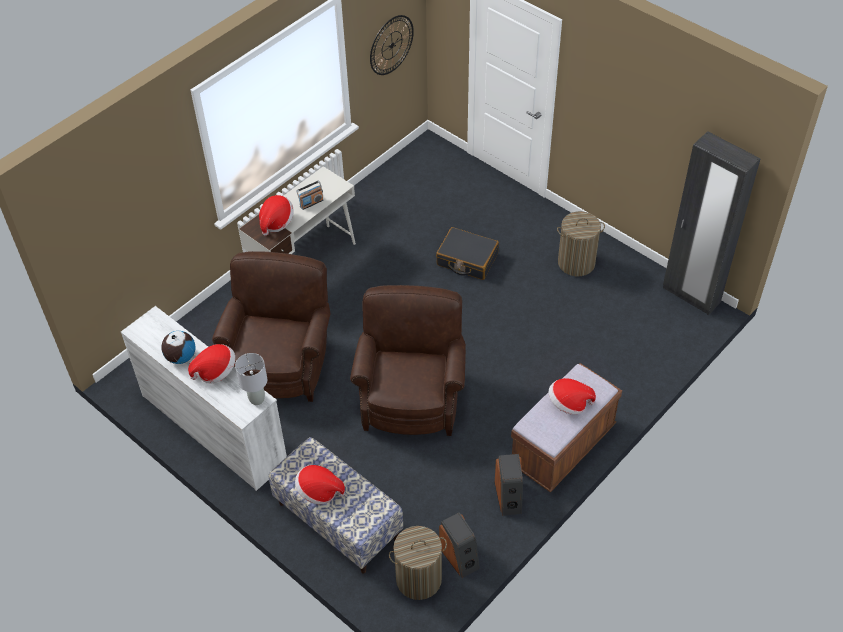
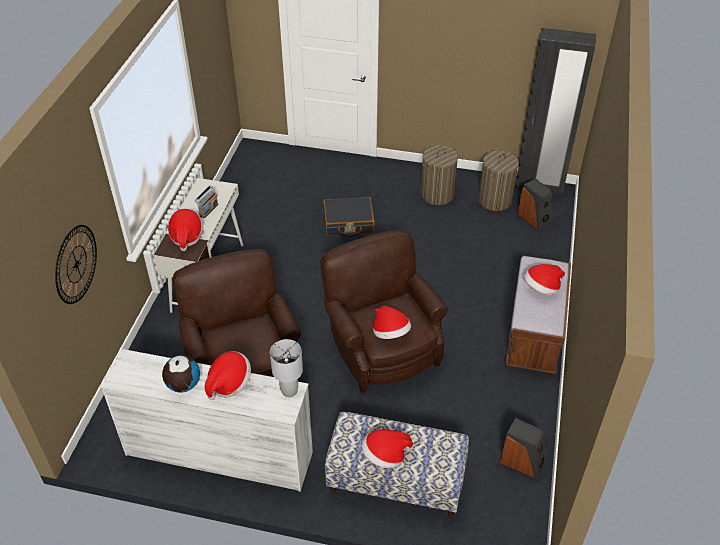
camera: 30 degrees left, 5 degrees down
(391, 45) = (213, 53): wall clock -> wall clock (76, 264)
(399, 386) = (390, 333): none -> hat
(418, 579) = (503, 498): laundry basket -> laundry basket (495, 200)
(509, 497) = (523, 393): speaker -> speaker (534, 219)

